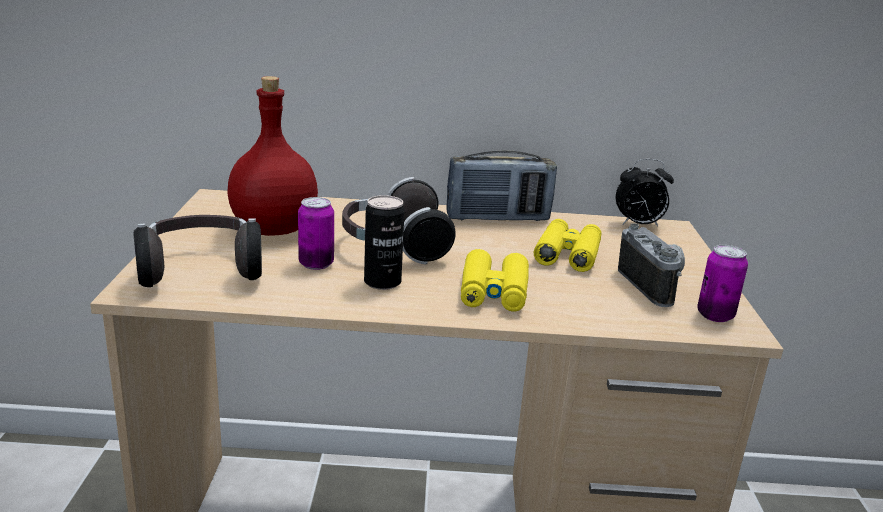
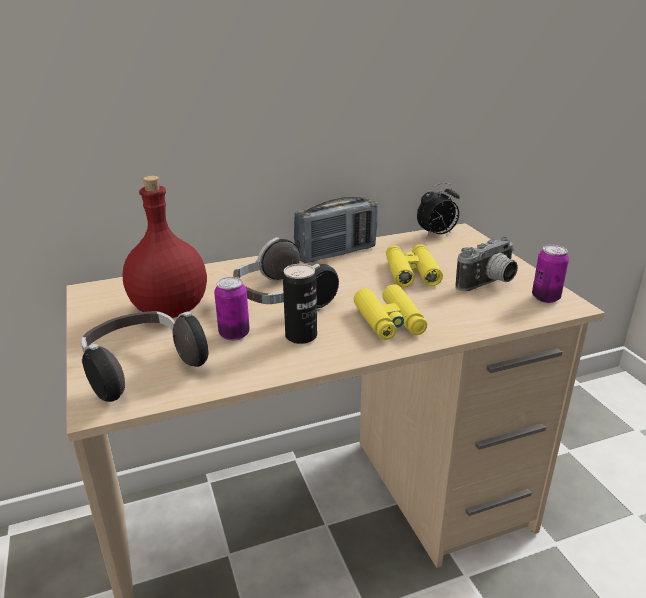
camera: 20 degrees left, 5 degrees up
(654, 286) = (489, 284): camera -> camera turned 90 degrees clockwise

